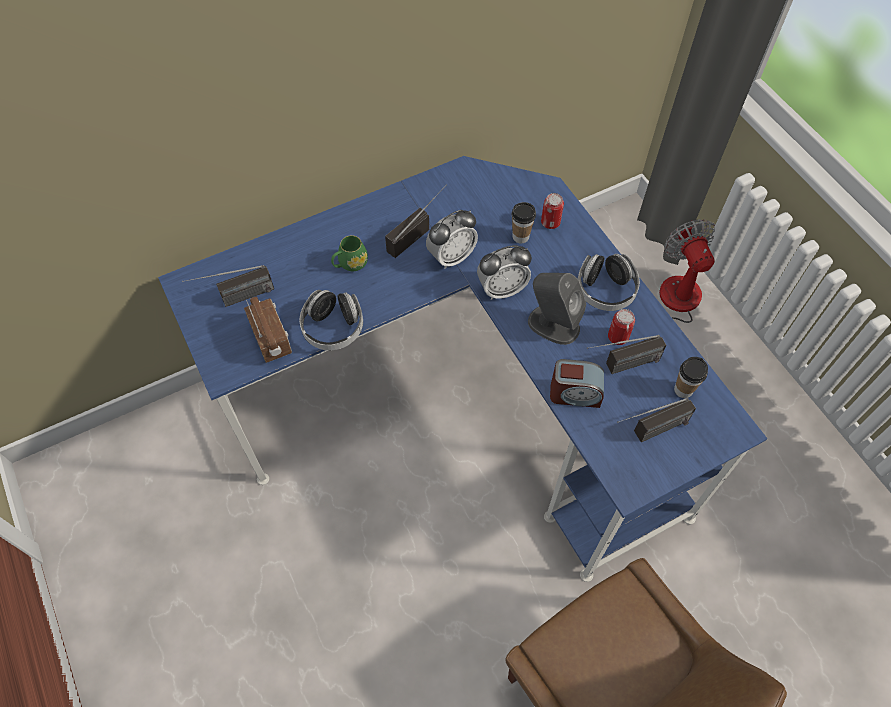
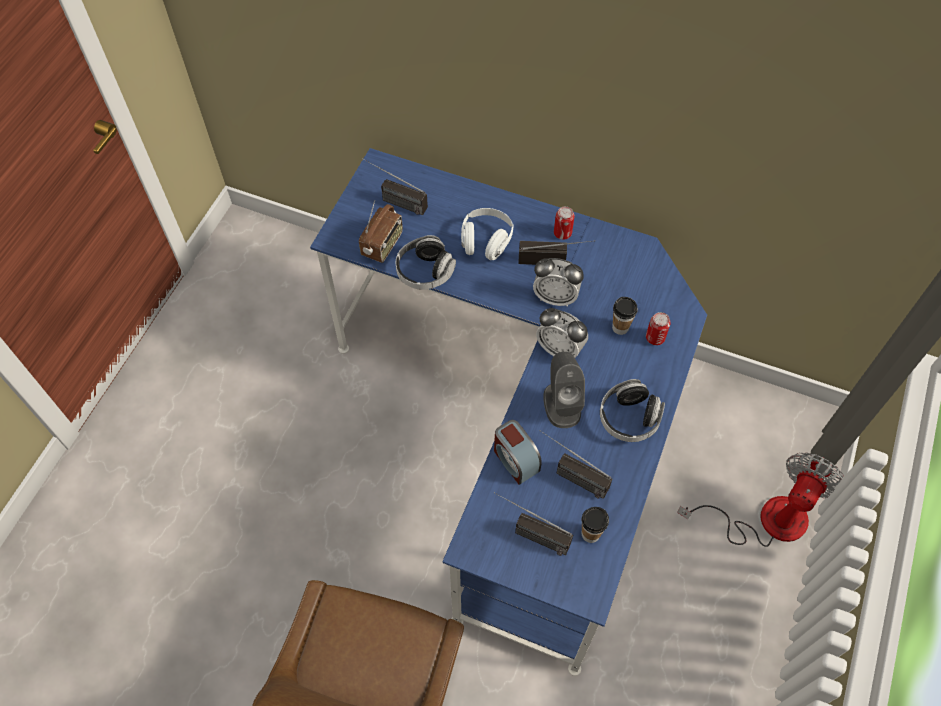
camera: 50 degrees right, 0 degrees up
(350, 264) = (486, 242): green mug -> white headphones
(618, 337) = (594, 456): can -> can (562, 233)

